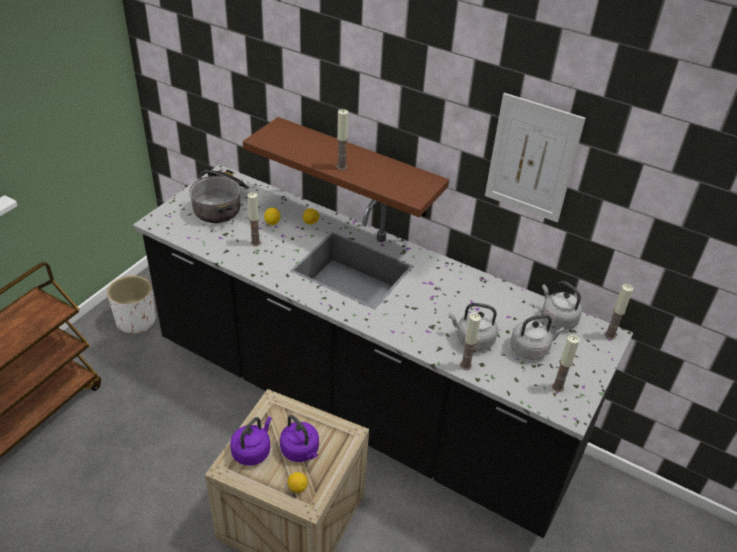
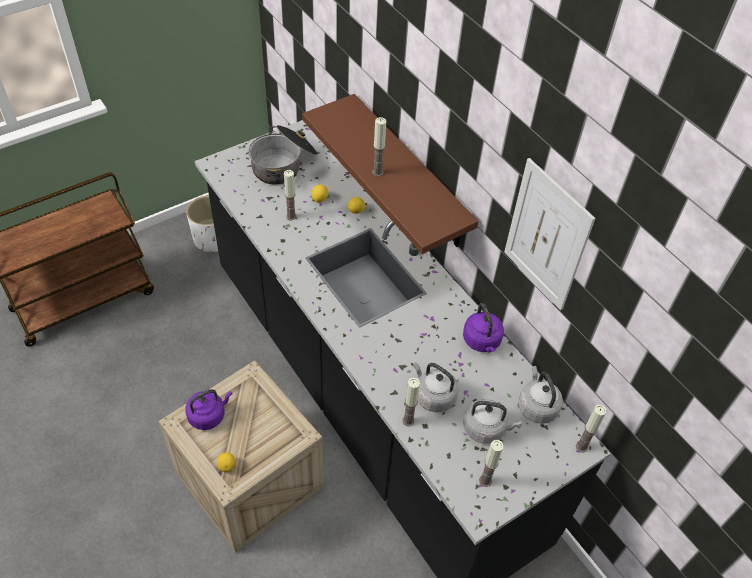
camera: 25 degrees right, 10 degrees up
(301, 451) = (249, 433): purple kettle -> purple kettle (482, 341)

